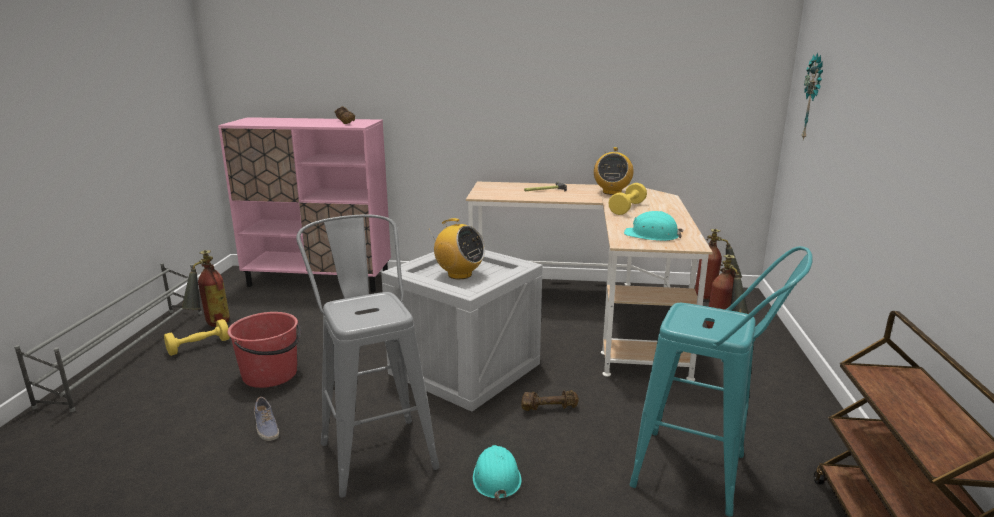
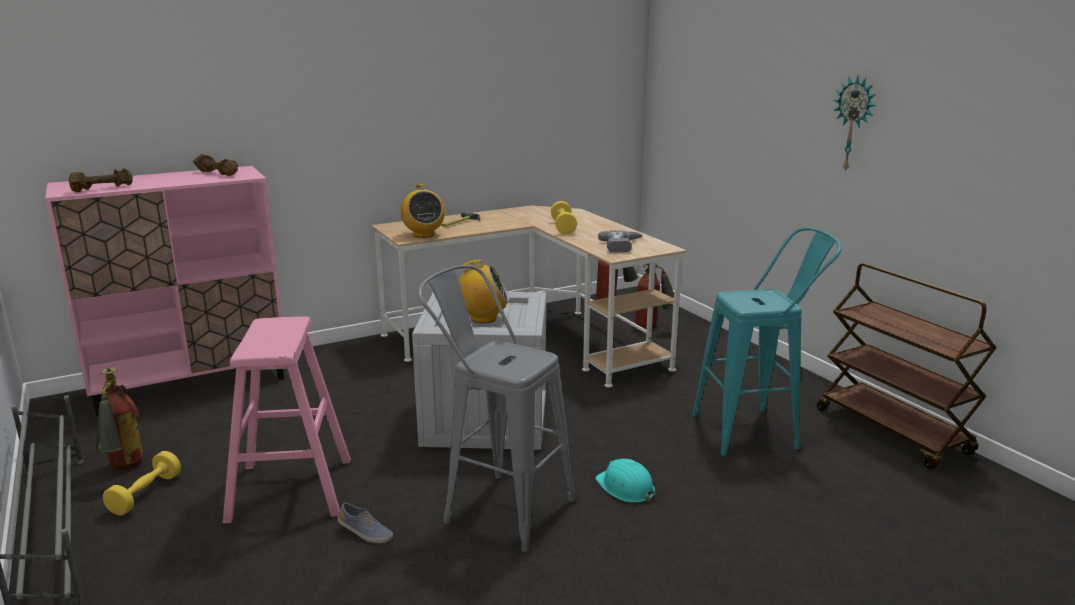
camera: 35 degrees left, 0 degrees up
(271, 375) = (290, 489): red bucket -> pink stool
(549, 408) = (598, 425): brown dumbbell -> brown dumbbell (102, 189)
(612, 192) = (523, 215): radio -> radio (423, 234)
(652, 235) = (623, 246): turquoise hard hat -> power drill
(814, 97) = (687, 106): wall clock -> wall clock (854, 124)

